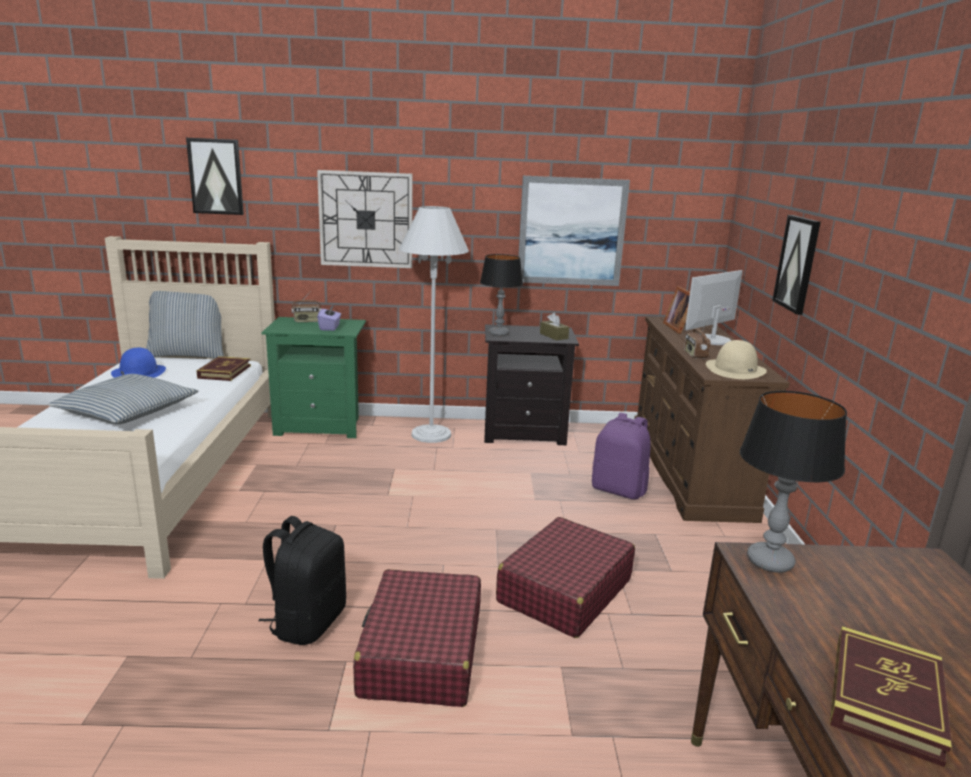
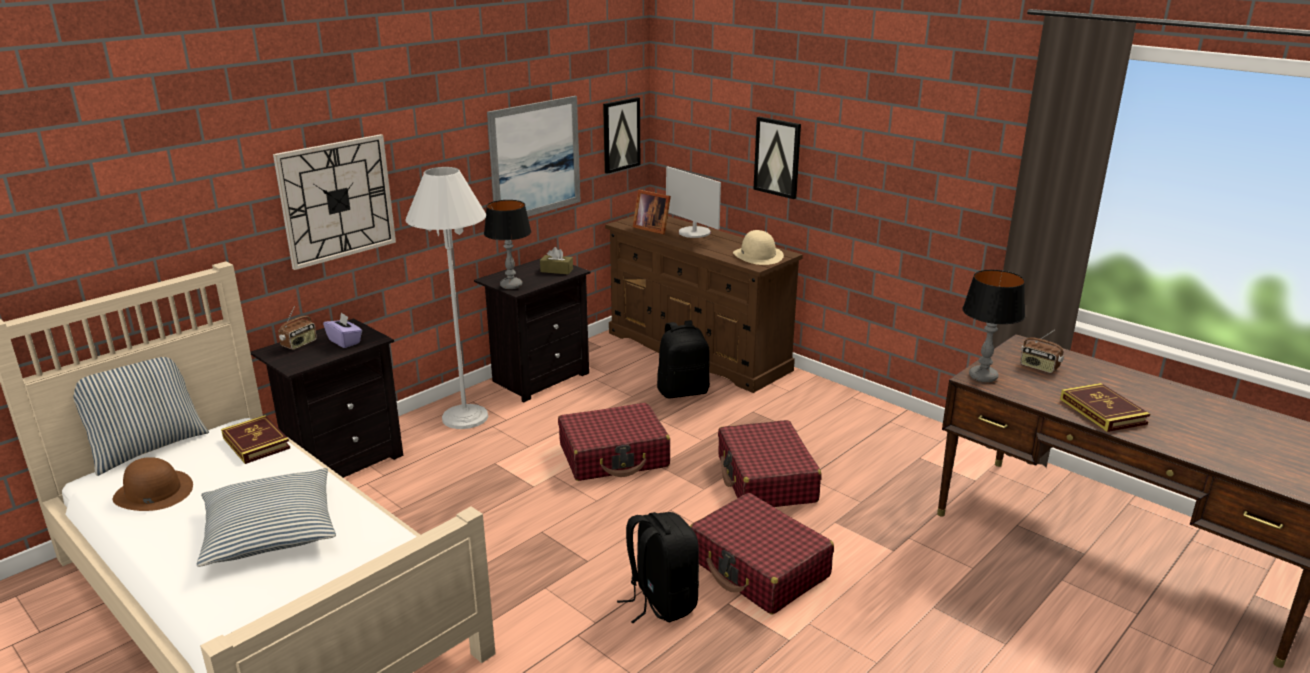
camera: 45 degrees left, 5 degrees up
(139, 373) = (153, 492): blue hat -> brown hat
(216, 176) = (137, 194): picture -> picture (620, 134)
(321, 426) = (342, 462): green nightstand -> black nightstand
(477, 505) = (614, 456): none -> red suitcase
(619, 490) = (683, 391): purple backpack -> black backpack
(695, 355) = (713, 252): radio -> radio (1039, 367)
(712, 340) = (694, 232): monitor -> monitor turned 45 degrees counterclockwise

